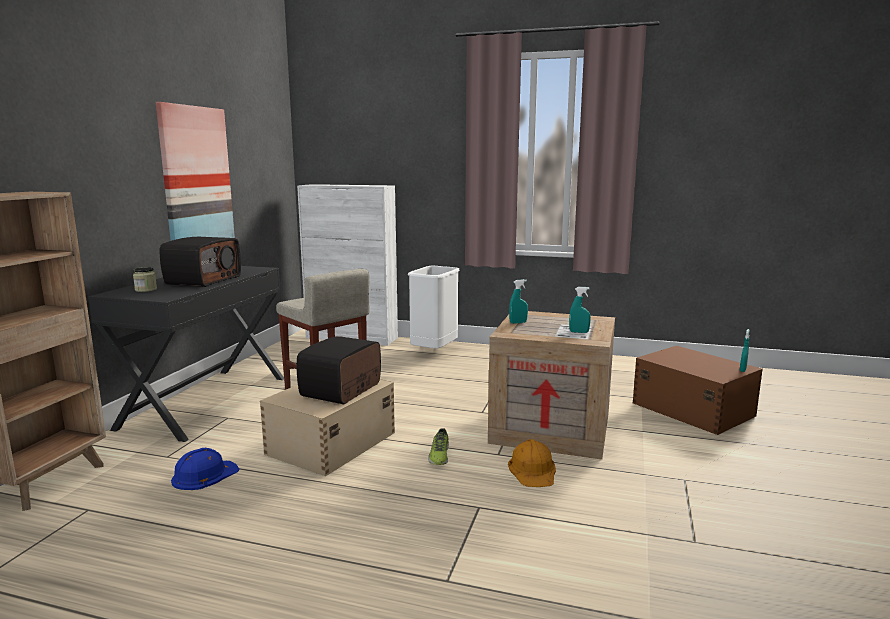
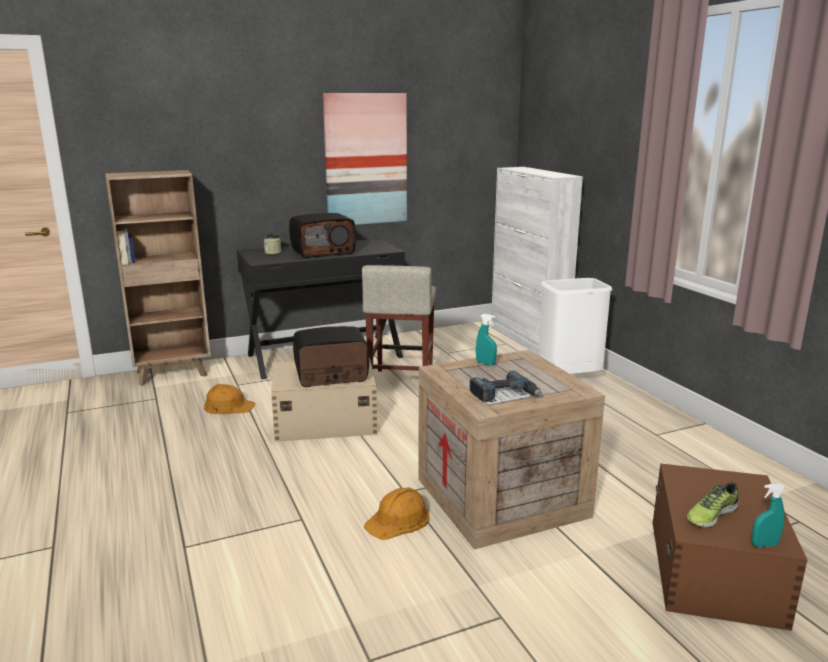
camera: 50 degrees right, 5 degrees up
(204, 475) = (228, 406): blue hard hat -> orange hard hat
(439, 455) = (364, 468): shoe -> shoe (710, 514)
(579, 332) = (505, 394): turquoise spray bottle -> power drill

